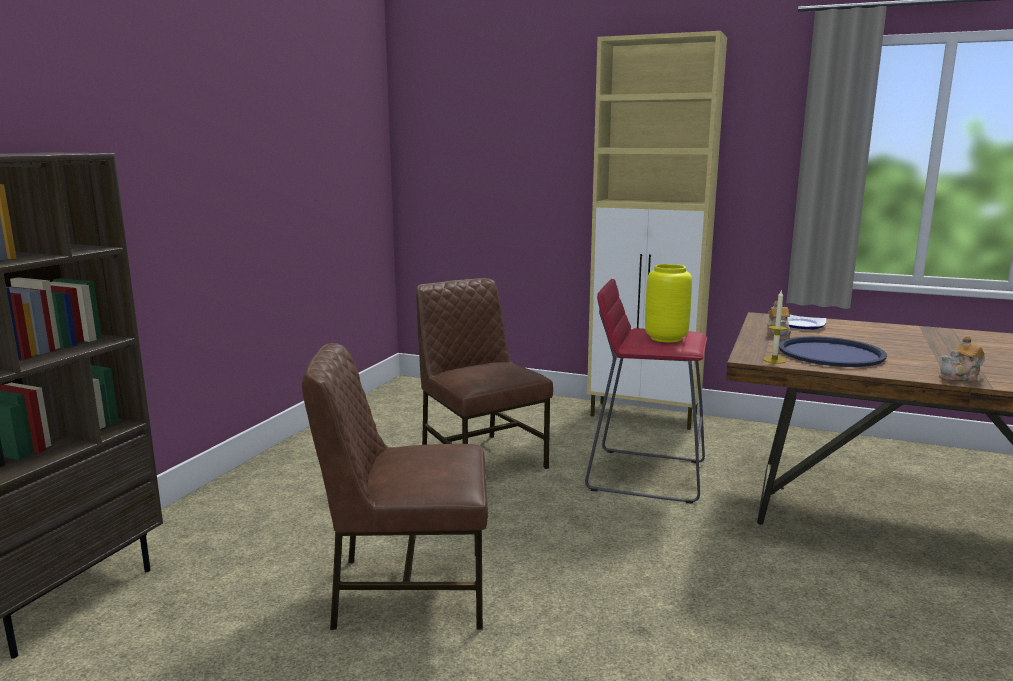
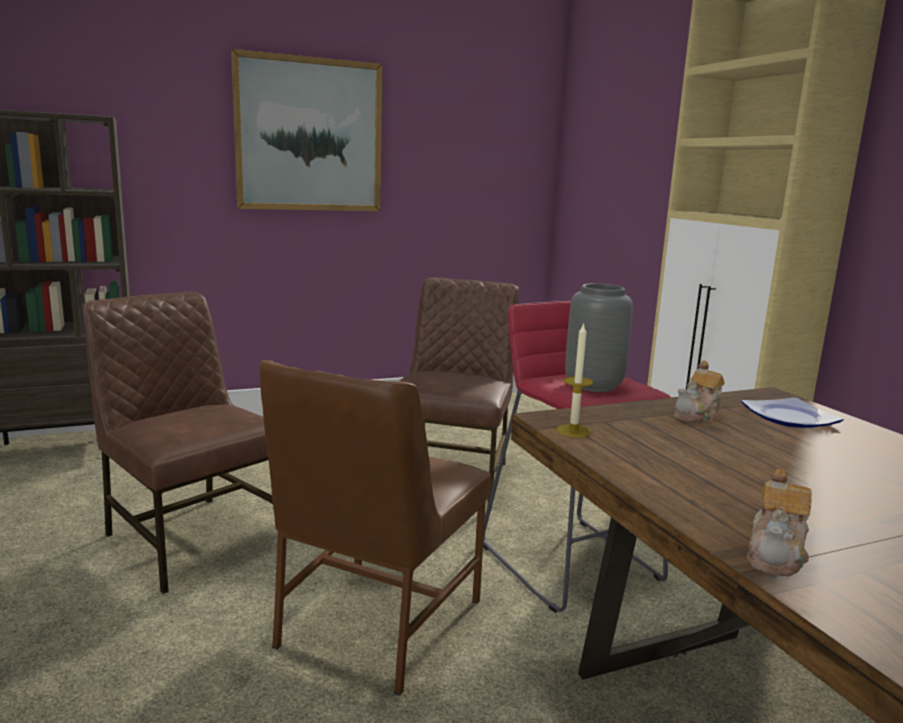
camera: 45 degrees right, 0 degrees up
(223, 152) = (309, 135): none -> picture
(634, 560) = (376, 623): none -> brown chair
(665, 338) = (593, 385): yellow vase -> grey vase
(830, 353) = (685, 453): blue tray -> none
(960, 378) = (776, 555): teapot -> teapot turned 90 degrees counterclockwise

